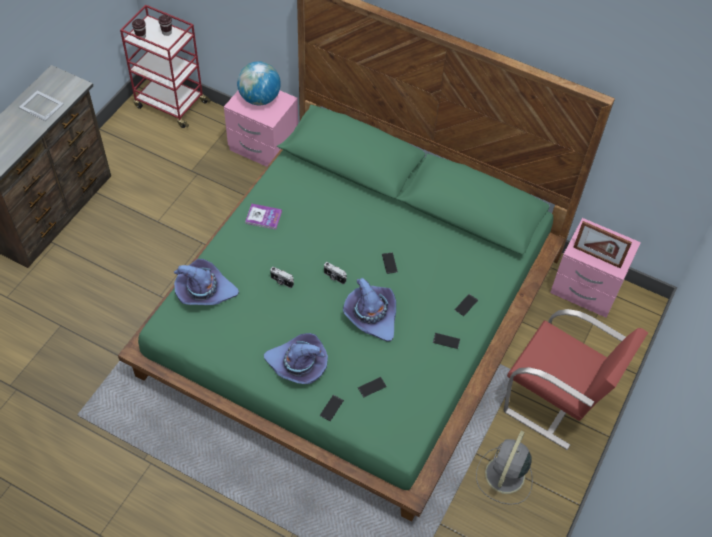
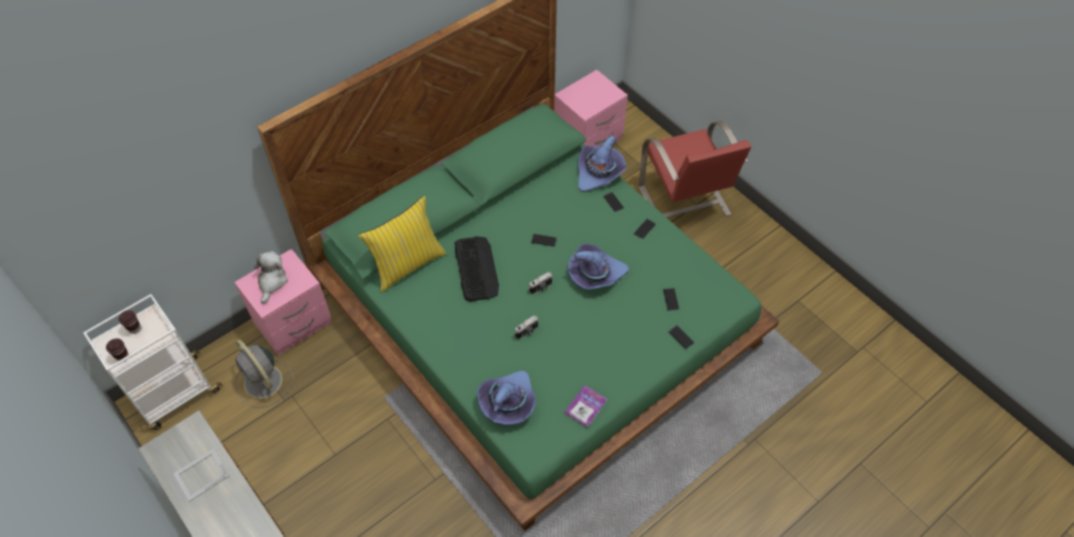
camera: 65 degrees left, 0 degrees up
(170, 104) = (174, 394): red cart -> white cart
(259, 99) = (272, 281): globe -> plush toy
(263, 217) = (439, 323): book -> book (585, 407)
(298, 365) = (625, 349): purple hat -> purple hat (600, 172)
(313, 174) = (407, 265): none -> yellow pillow
(332, 223) = (476, 268): none -> keyboard
(504, 476) = (740, 264): grey fan -> grey fan (264, 383)
(556, 401) = (684, 202): red chair -> red chair turned 105 degrees clockwise
(597, 257) = (598, 101): picture frame -> none

